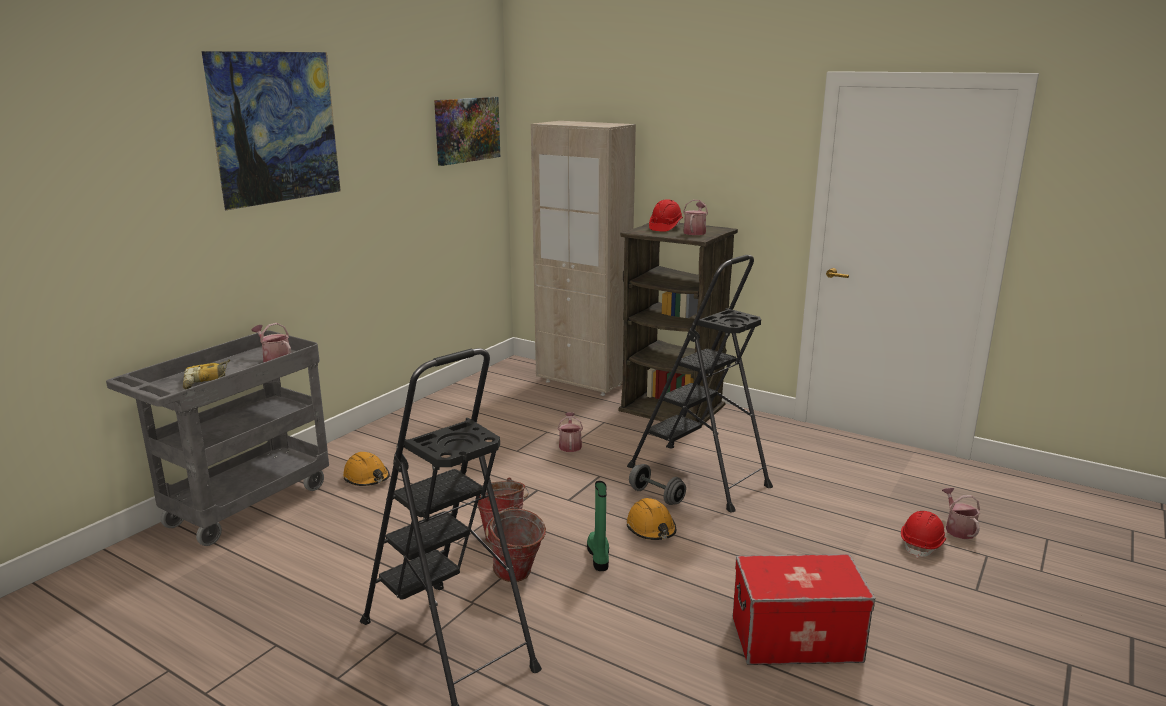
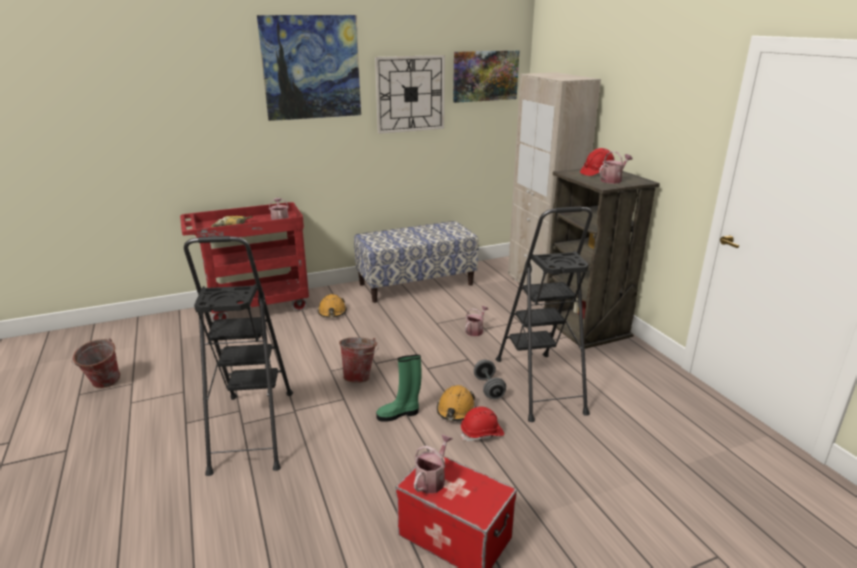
camera: 35 degrees right, 5 degrees up
(242, 510) = (255, 310): grey cart -> red cart
(393, 158) = (410, 94): none -> wall clock
(436, 416) = (416, 284): none -> bench
(516, 577) = (336, 406): bucket -> bucket (102, 385)
(599, 556) = (399, 414): green boot -> green boot turned 135 degrees counterclockwise
(922, 544) = (663, 517): red hard hat -> red hard hat (482, 434)
(958, 529) = (719, 520): watering can -> watering can (432, 479)

